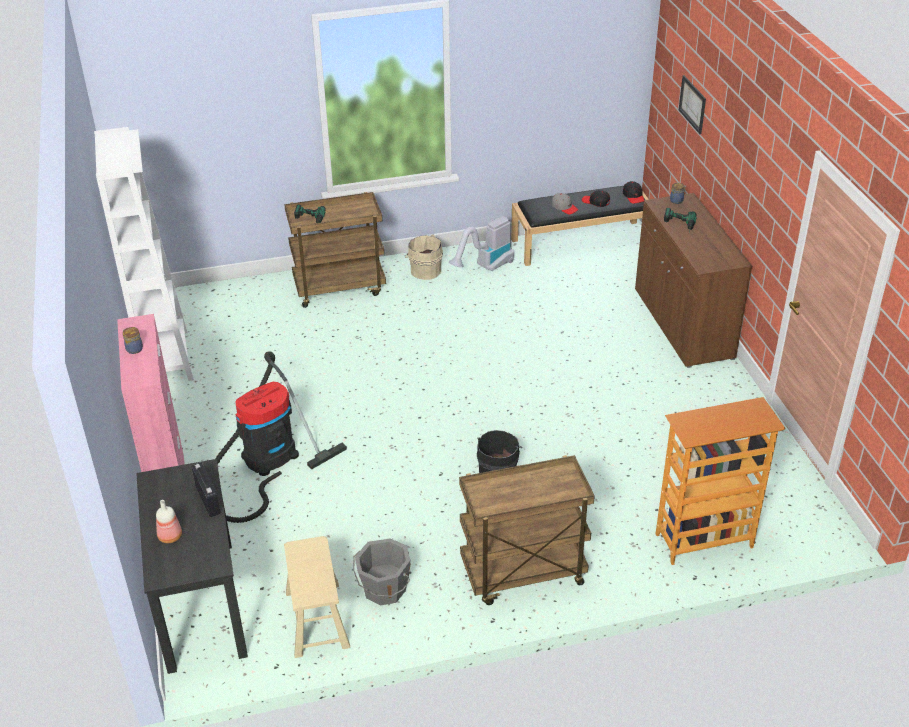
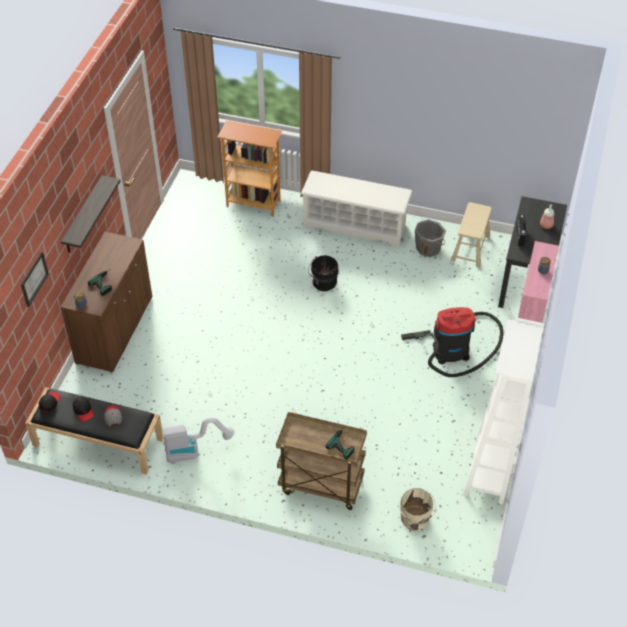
camera: 150 degrees left, 10 degrees up
(424, 270) = (242, 472): beige bucket -> beige bucket (415, 518)
(522, 575) = (355, 226): brown cart -> white shoe rack
(746, 187) = (83, 216): none -> shelf

